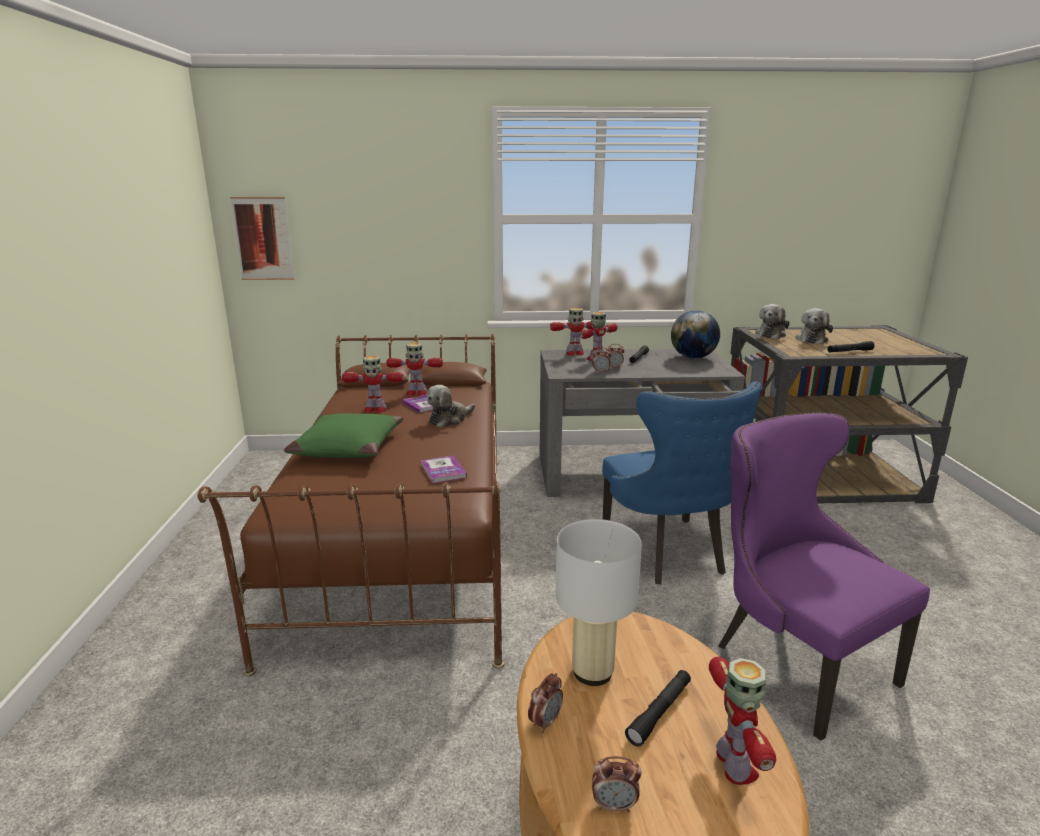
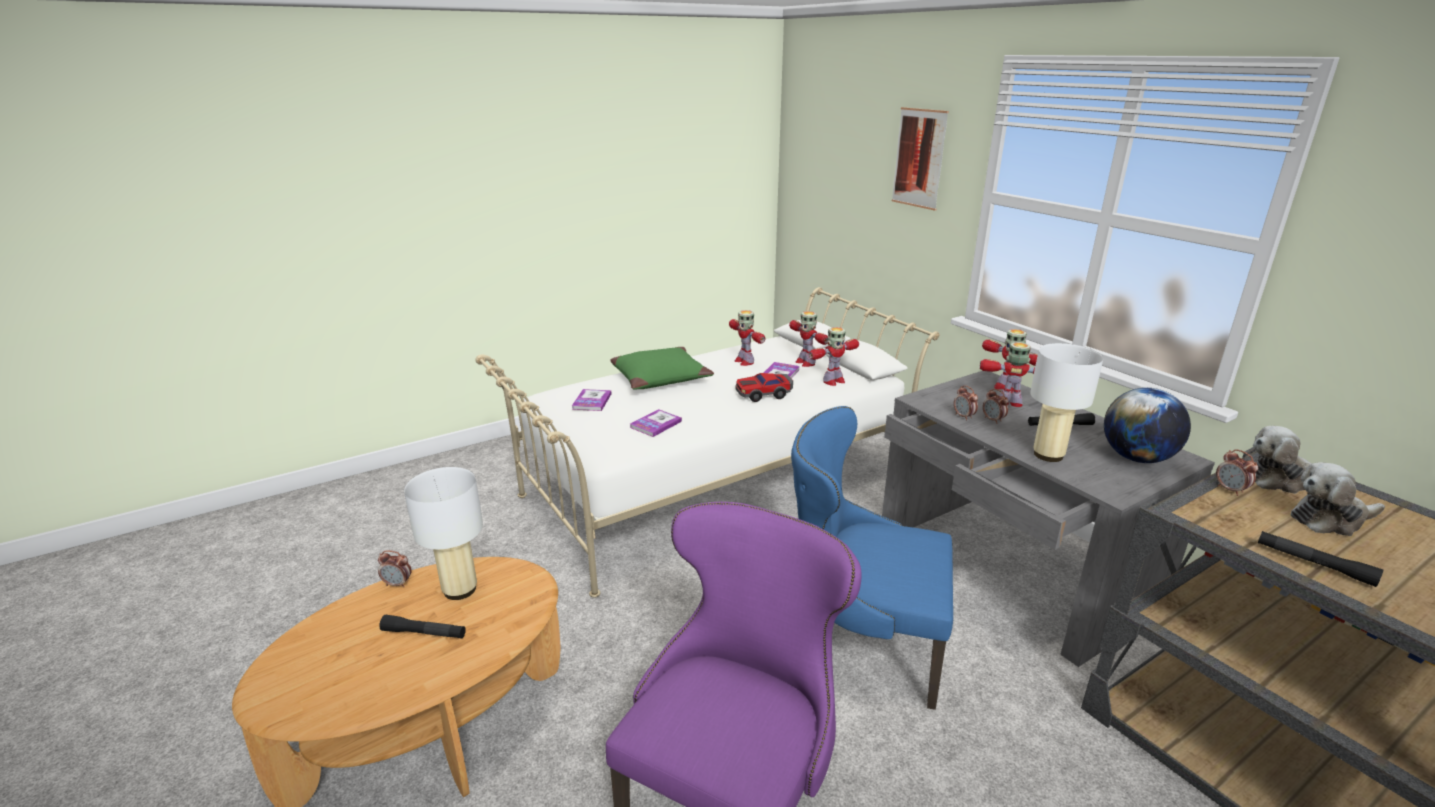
camera: 60 degrees right, 5 degrees up
(263, 239) = (804, 181): picture -> picture (919, 158)
(343, 488) = (592, 401): none -> book
(403, 542) = (716, 486): brown bed -> white bed
(449, 419) = (763, 394): plush toy -> toy car
(614, 805) = (326, 634): alarm clock -> alarm clock (1230, 490)
(668, 552) = (862, 647): blue chair -> blue chair turned 60 degrees clockwise
(672, 370) = (1049, 455): none -> white table lamp
(735, 766) = (375, 684): toy robot -> toy robot (833, 381)

